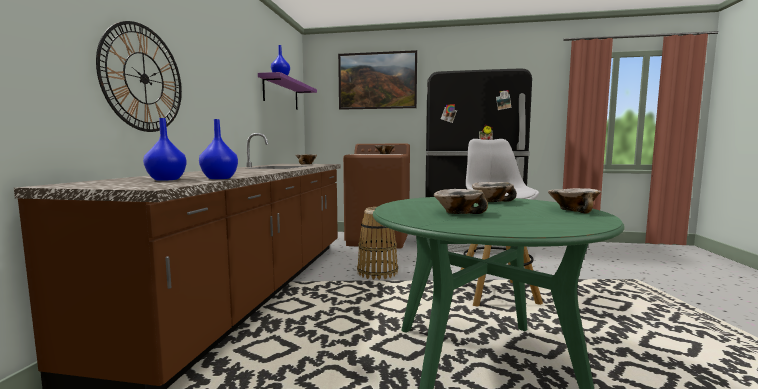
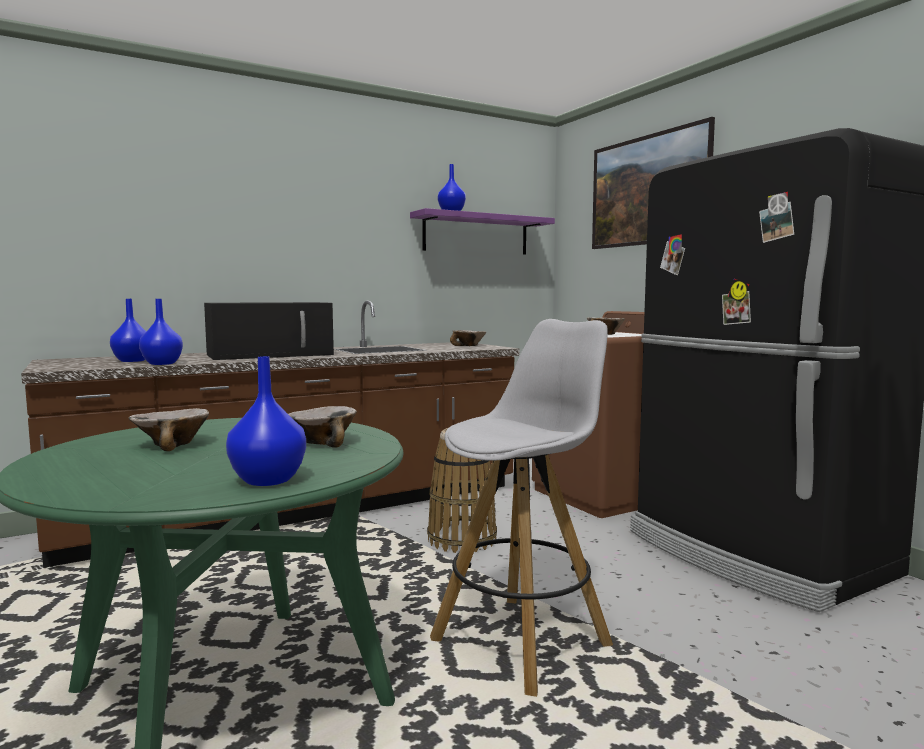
camera: 50 degrees right, 0 degrees up
(144, 78) = (186, 251): wall clock -> none
(240, 171) = (272, 354): none -> black microwave
(572, 210) = (269, 480): bowl -> blue vase

